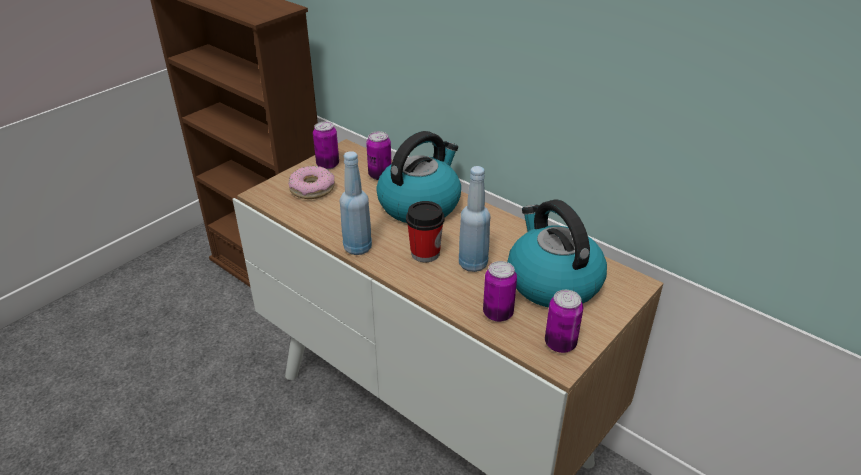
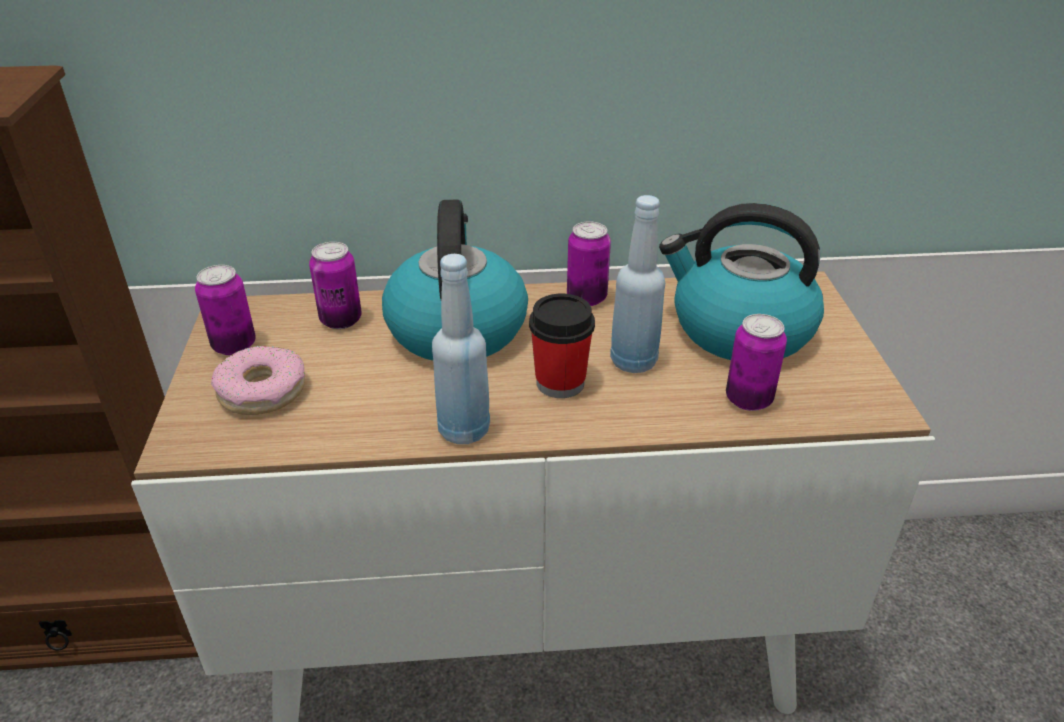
camera: 45 degrees left, 0 degrees up
(560, 344) = (851, 389): can -> can (586, 298)

